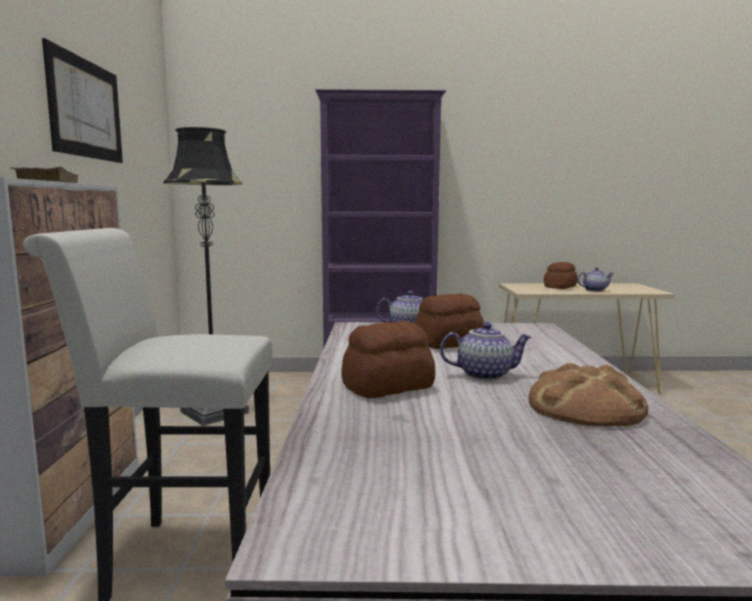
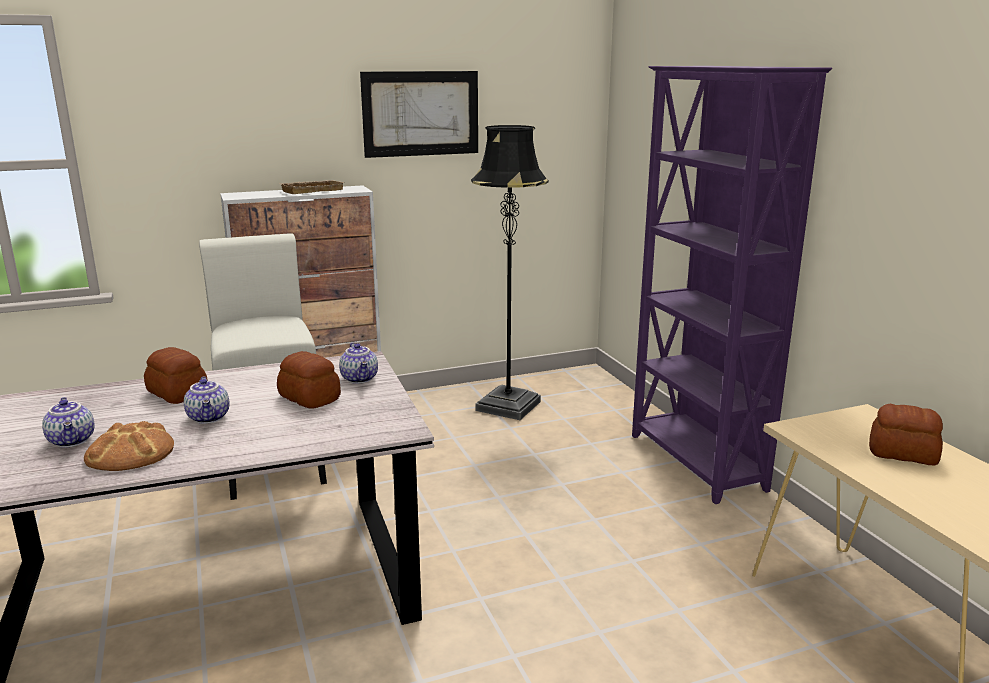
camera: 70 degrees right, 10 degrees up
(594, 290) = (913, 485): teapot -> teapot (73, 440)

